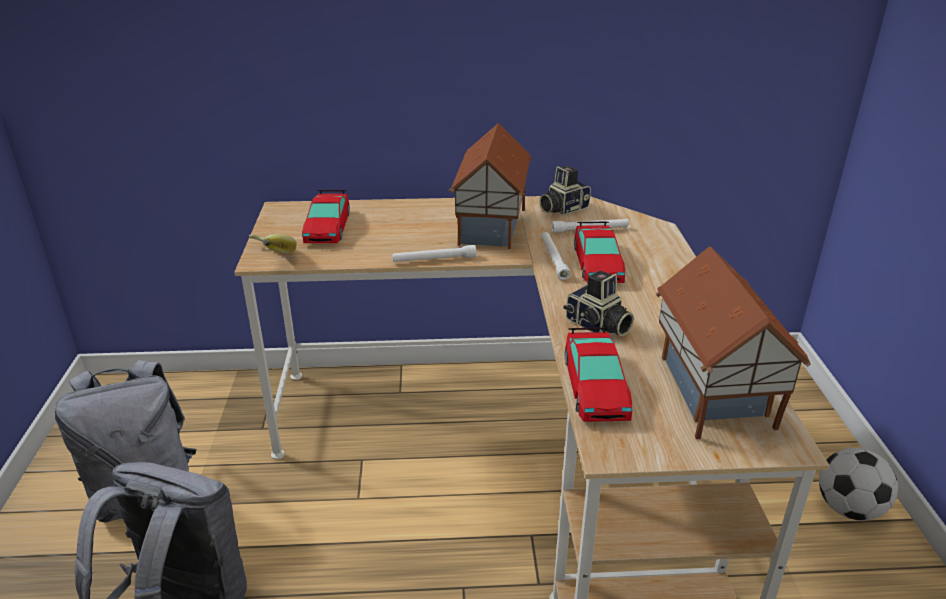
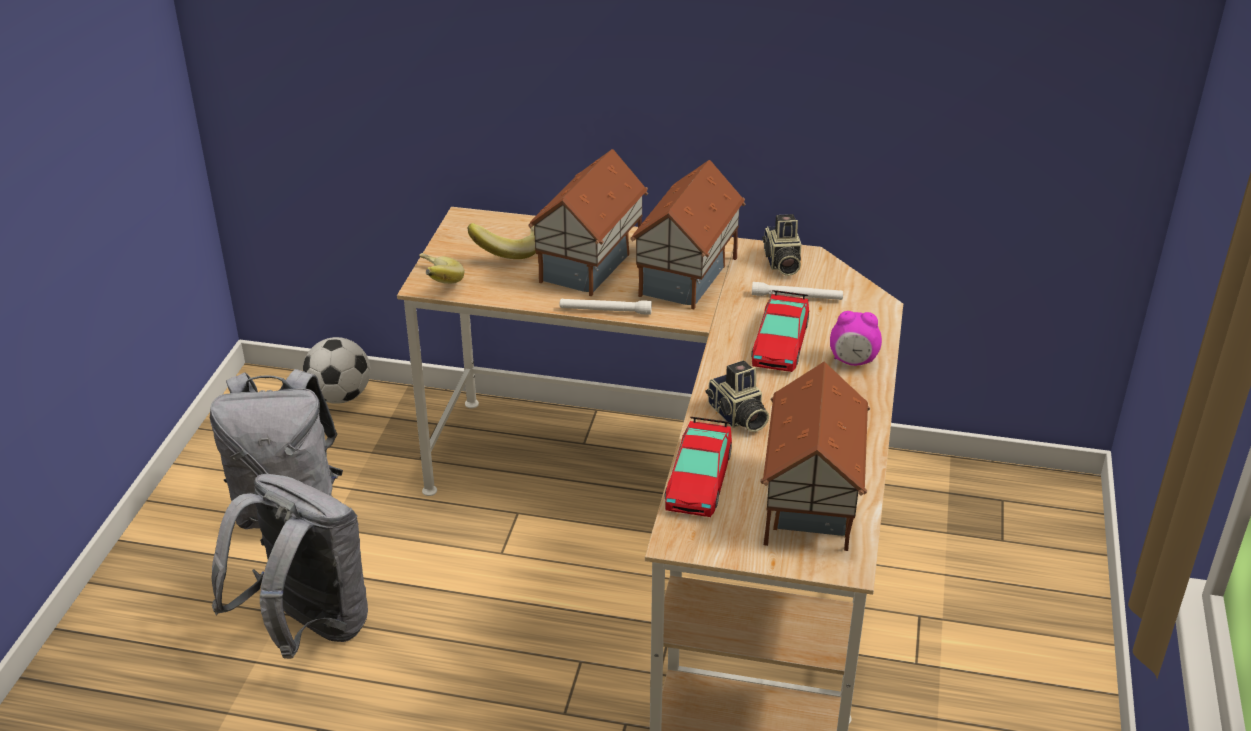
camera: 15 degrees right, 5 degrees up
(327, 227) = (507, 251): toy car -> banana
(406, 228) = (592, 265): none -> toy house
(554, 259) = (734, 330): white flashlight -> none
(562, 208) = (781, 263): camera -> camera turned 75 degrees counterclockwise
(666, 269) = (853, 361): none -> alarm clock
(848, 509) = (1048, 669): football -> football (340, 396)

